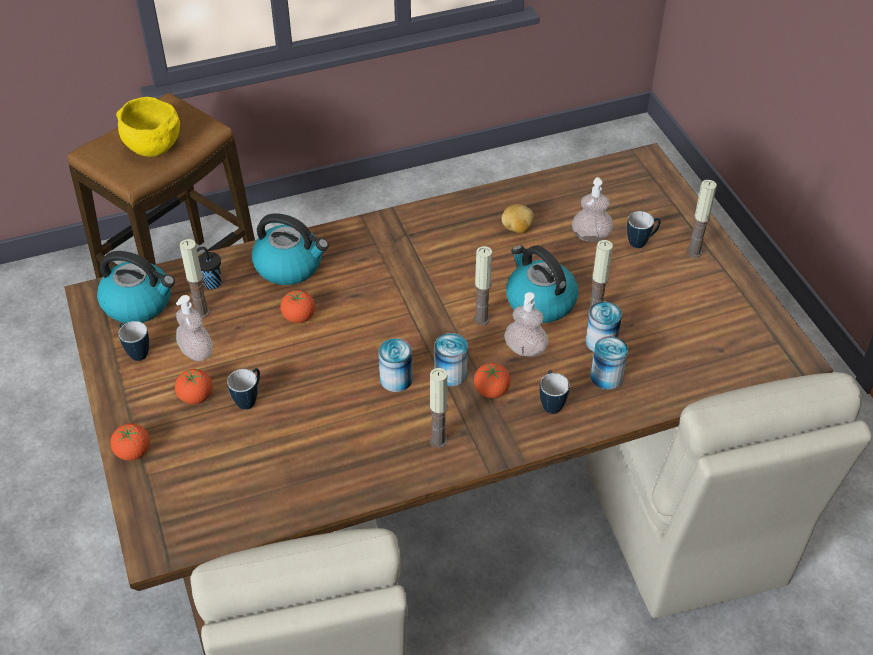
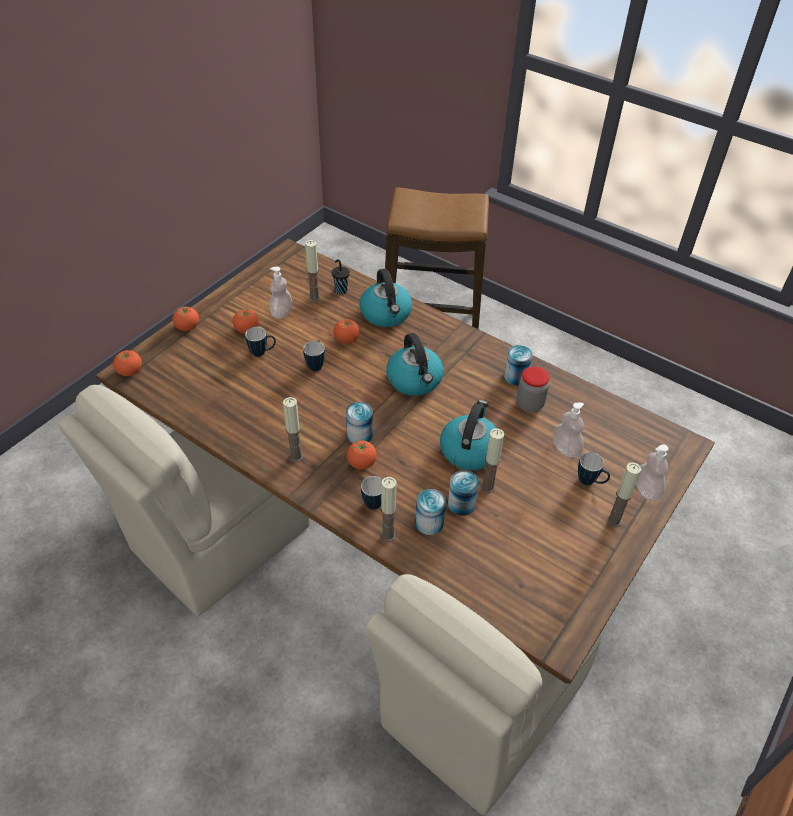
camera: 55 degrees right, 0 degrees up
(136, 352) = (261, 289): mug -> mug (316, 364)
(139, 303) = (299, 271): kettle -> kettle (415, 380)
(151, 147) = (434, 212): yellow bowl -> none
(160, 543) = (130, 372): none -> tomato
(396, 379) = (332, 410): can -> can (516, 376)
(481, 319) = (423, 427): candle -> candle (388, 535)
(517, 229) = (530, 404): potato -> jar
(525, 349) = (416, 463): soap dispenser -> soap dispenser (646, 490)

